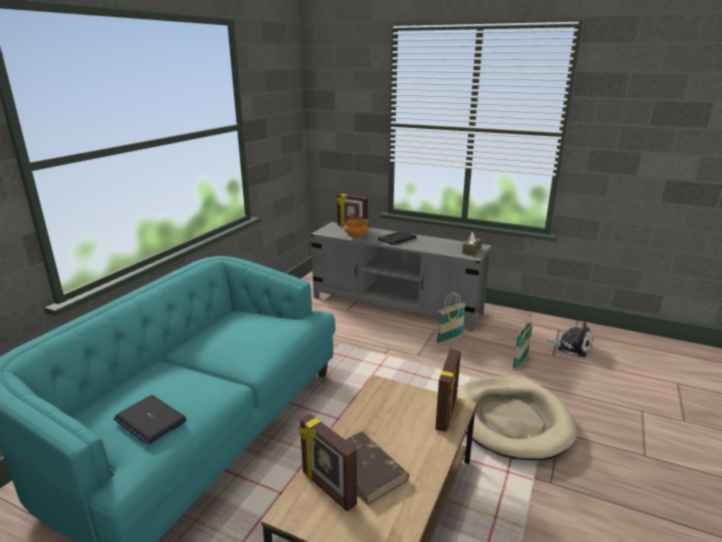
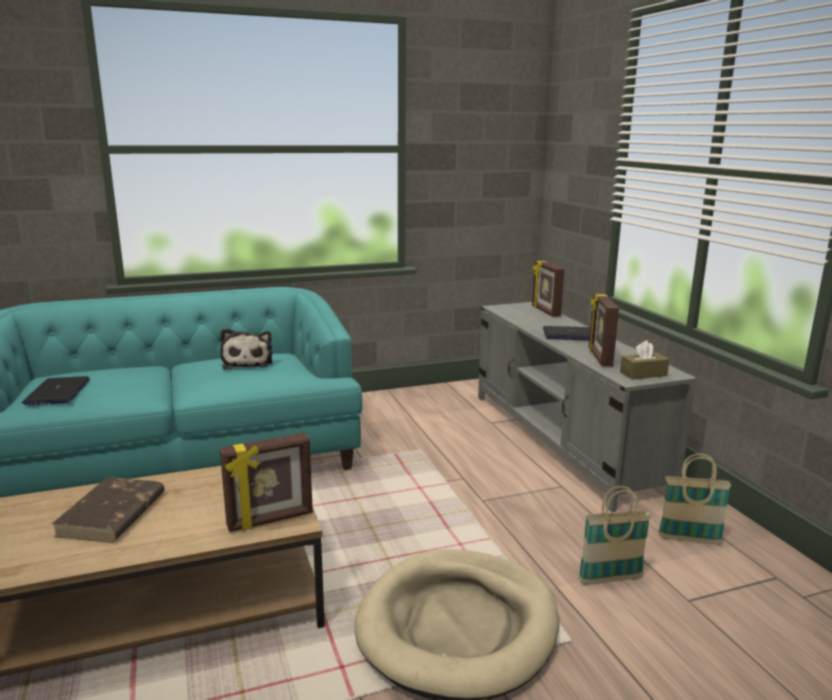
camera: 45 degrees right, 5 degrees down
(327, 489) = (62, 509): picture frame -> picture frame (599, 357)
(356, 237) = (523, 321): bowl -> none
(449, 339) = (559, 505): basket -> basket (689, 539)
(572, 347) = (752, 609): plush toy -> plush toy (248, 362)

